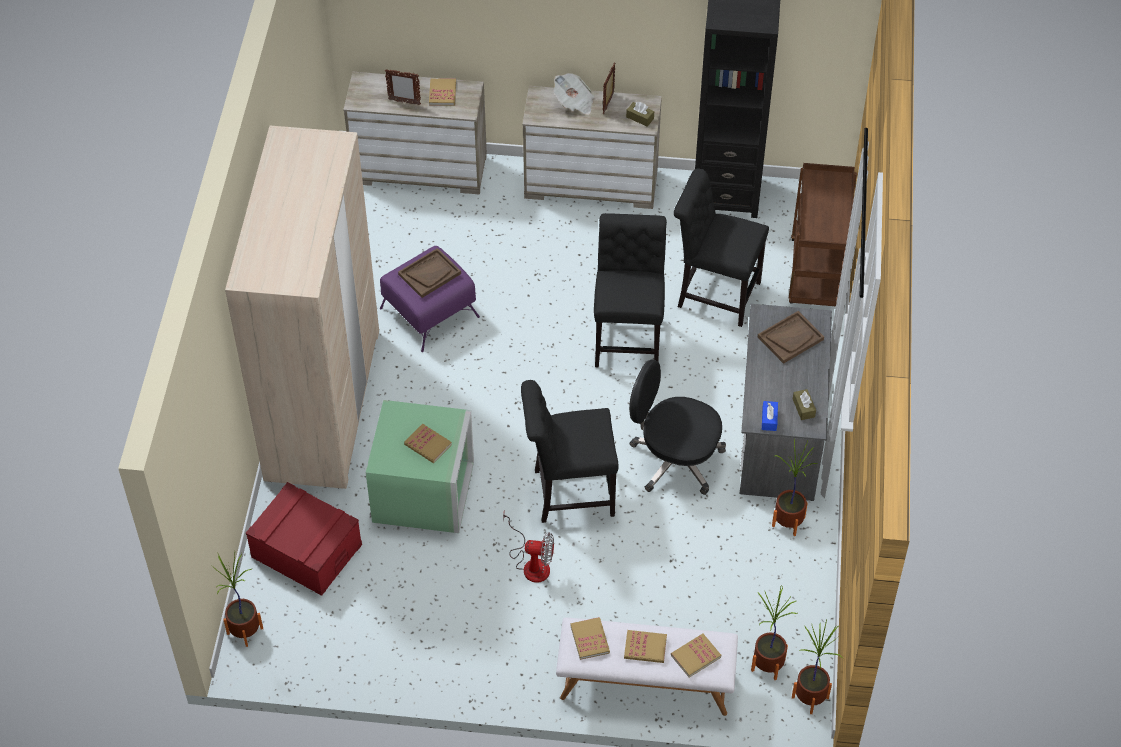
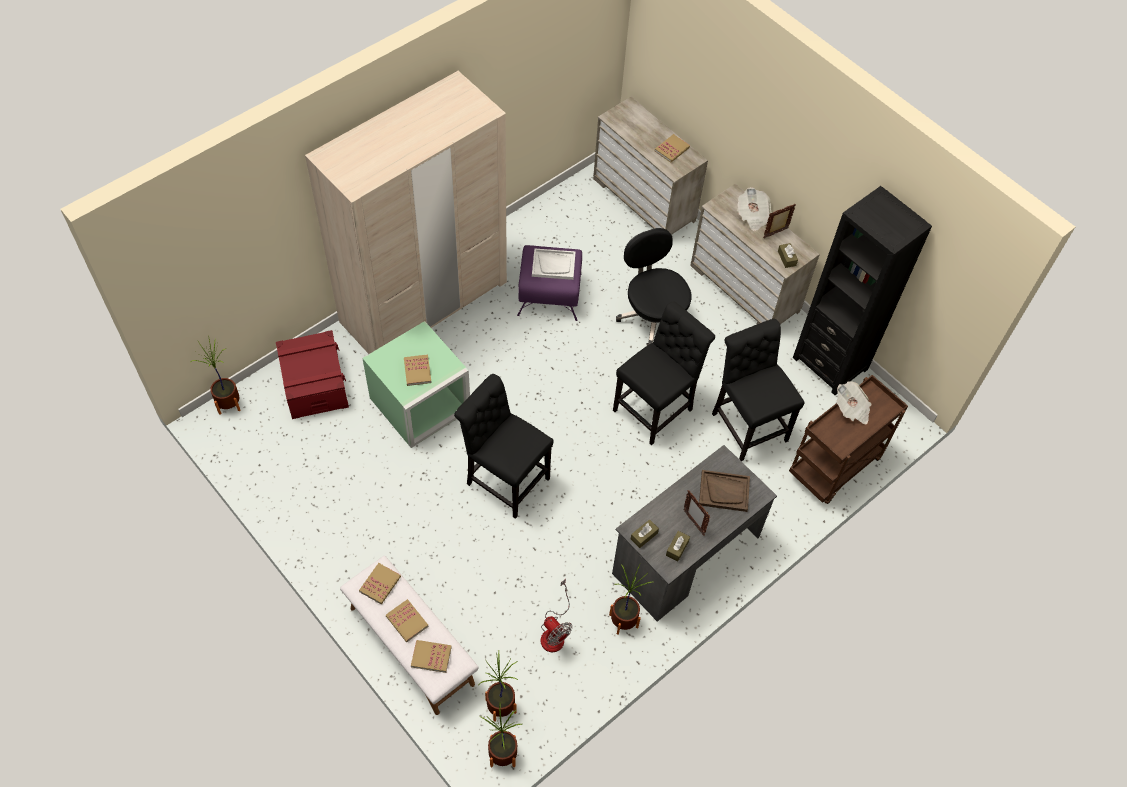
camera: 40 degrees right, 5 degrees up
(404, 102) = (641, 138): picture frame -> picture frame (693, 522)
(429, 274) = (553, 265): brown tray -> white tray
(531, 563) = (431, 504): fan -> fan (554, 632)
(674, 459) = (596, 513): black office chair -> black office chair (653, 316)
(769, 419) = (644, 536): blue tissue box -> brown tissue box
(814, 202) = (851, 409): none -> newspaper

